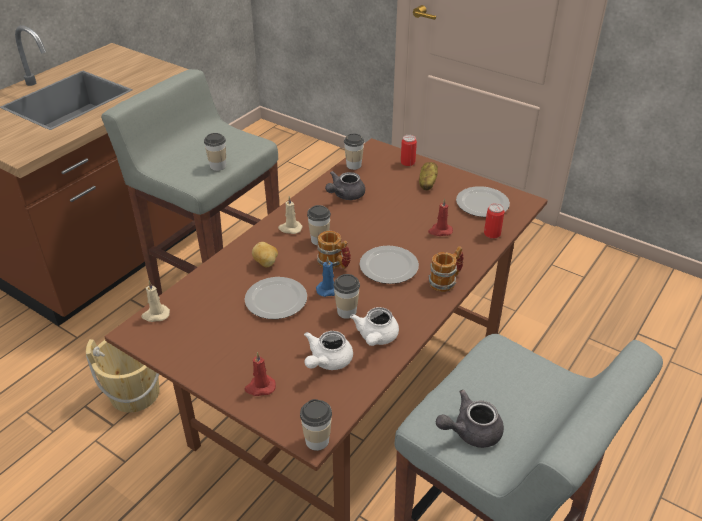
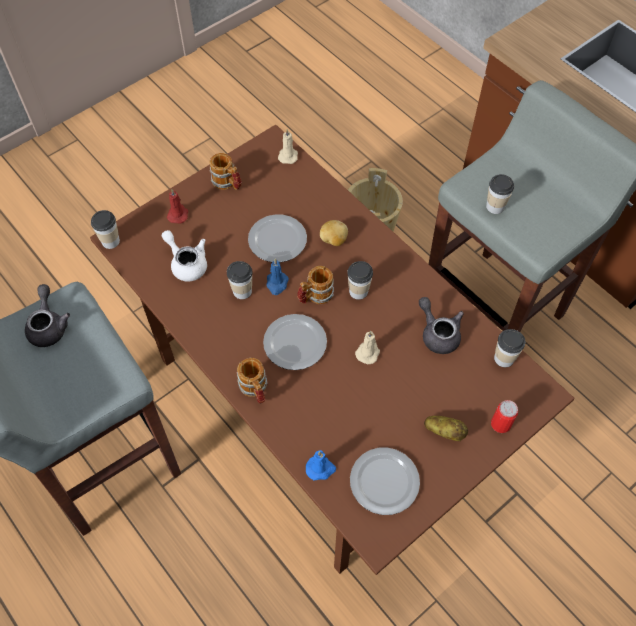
camera: 105 degrees right, 20 degrees up
(204, 355) = (228, 183): none -> mug
(290, 228) = (386, 269): beige candle -> beige candle (368, 352)
(376, 337) = (200, 306): white teapot -> none
(440, 231) = (342, 413): red candle -> none
(492, 234) = (320, 468): can -> blue candle

